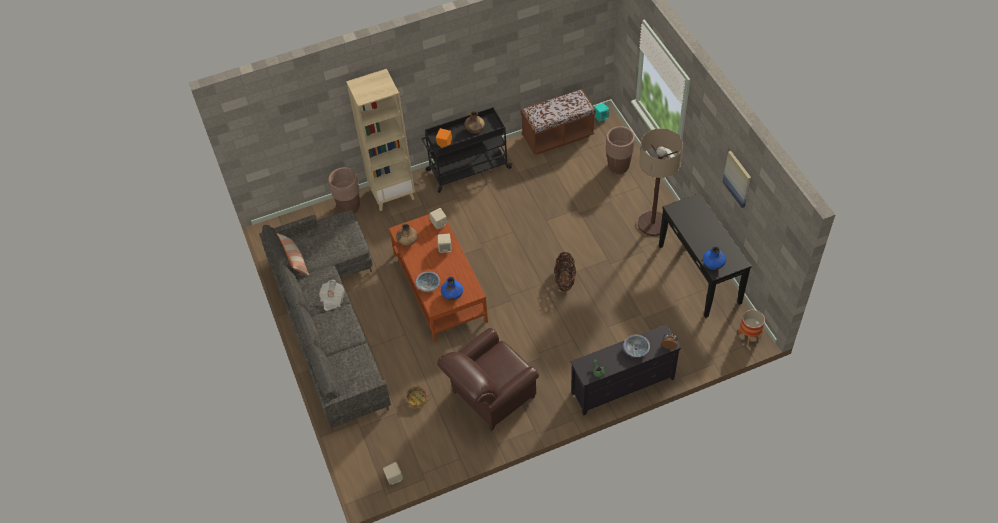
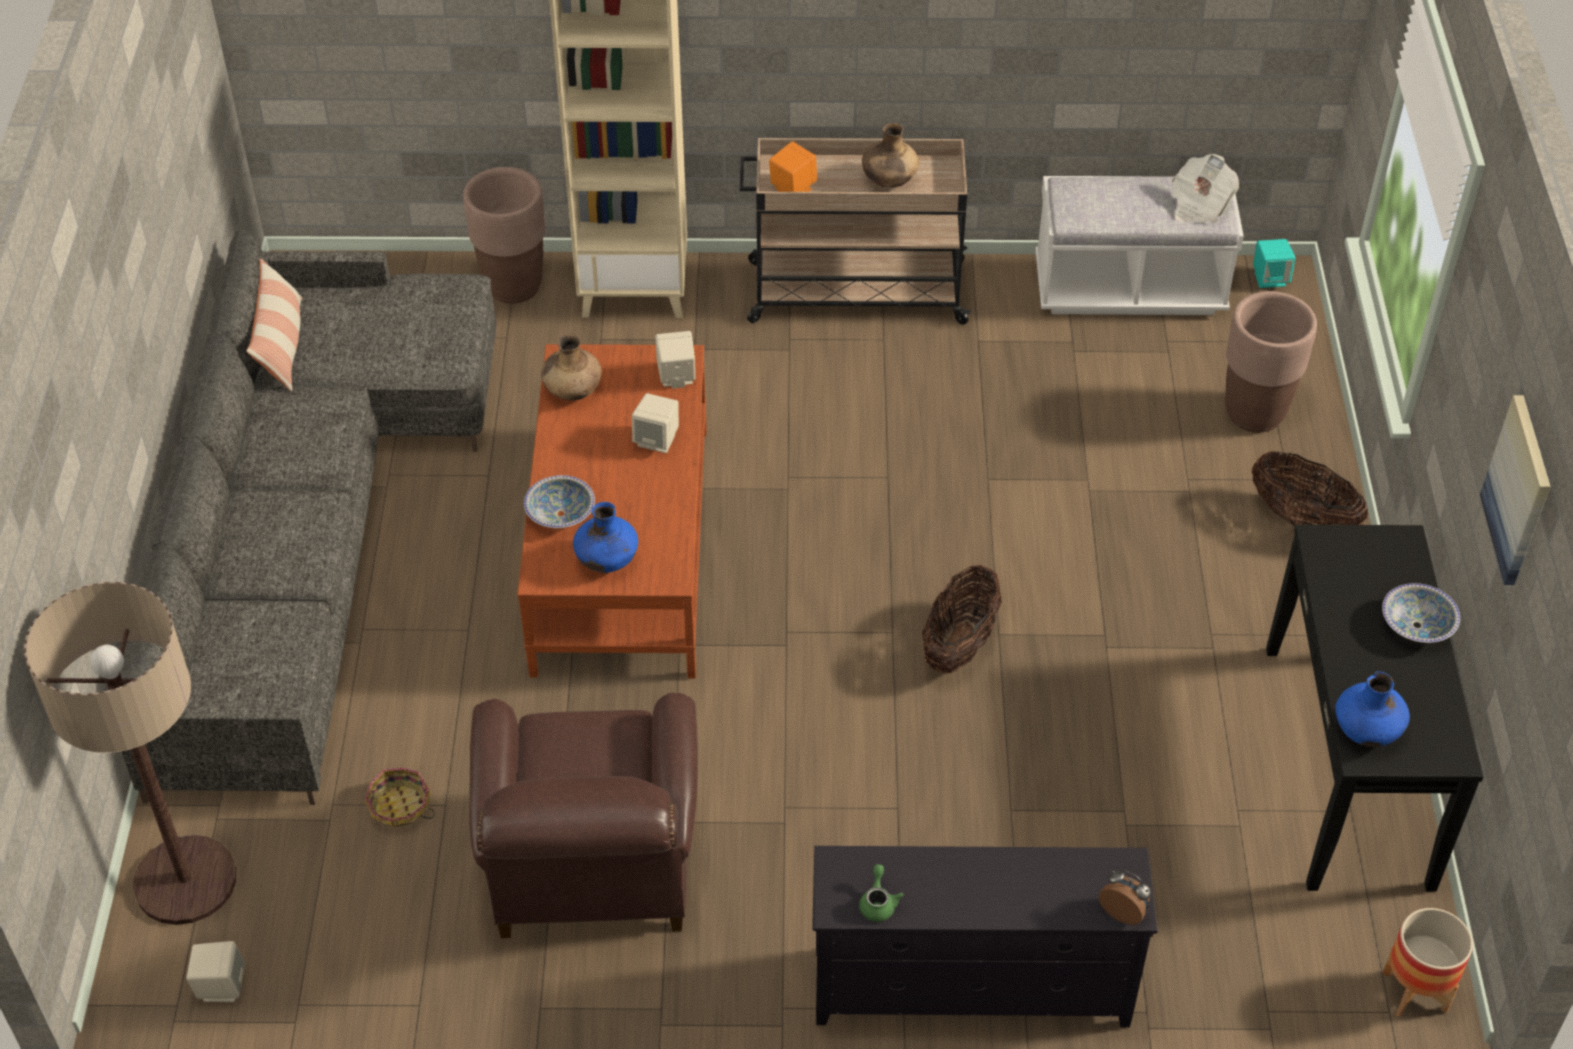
camera: 20 degrees right, 5 degrees down
(332, 300) = (309, 468): newspaper -> newspaper (1199, 205)
(467, 169) = (854, 292): black cart -> beige cart
(490, 396) = (592, 873): brown armchair -> brown armchair turned 75 degrees counterclockwise
(557, 136) = (1129, 289): brown bench -> white bench
(636, 349) = (1021, 885): bowl -> bowl (1417, 625)
(649, 198) = (1302, 520): none -> basket
(652, 224) = (1278, 586): floor lamp -> floor lamp (185, 881)

